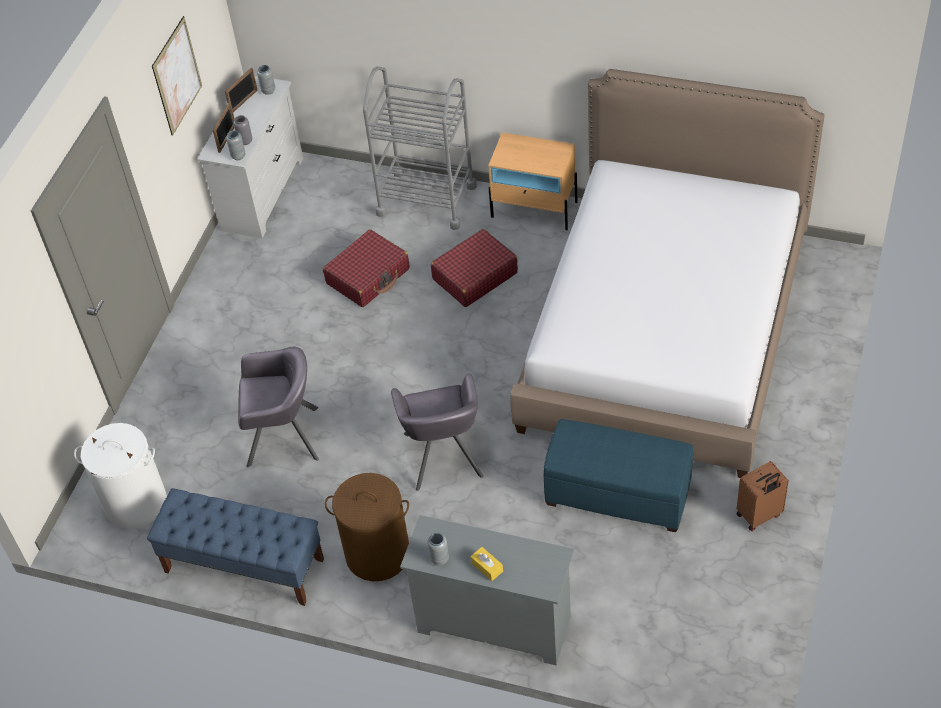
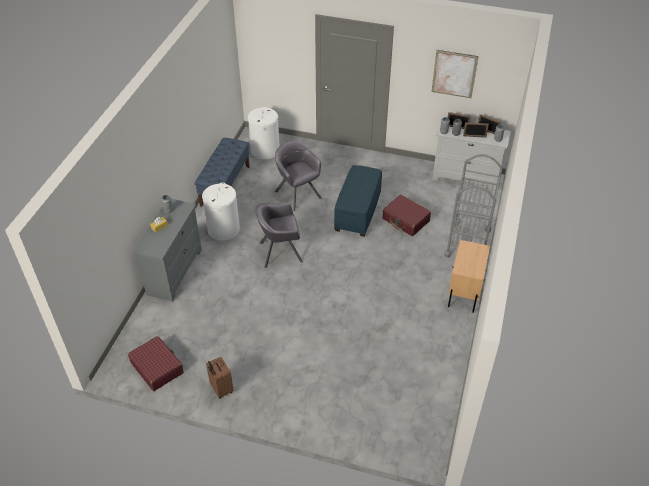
camera: 85 degrees right, 5 degrees down
(256, 118) = (474, 136): none -> picture frame
(283, 437) = (298, 194): grey armchair -> grey armchair turned 150 degrees clockwise
(377, 554) = (223, 229): brown laundry basket -> white laundry basket
(474, 276) = (407, 264): red suitcase -> red suitcase (157, 367)
(618, 494) = (245, 324): blue ottoman -> blue ottoman (358, 212)
(665, 332) = (363, 352): bed -> none

